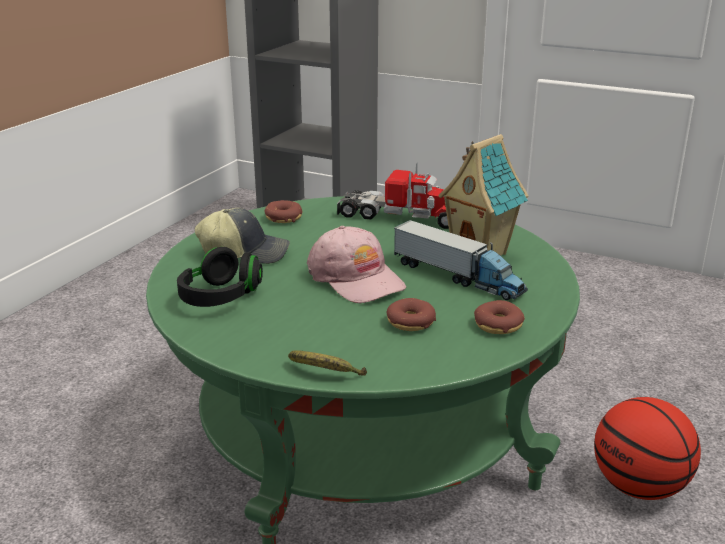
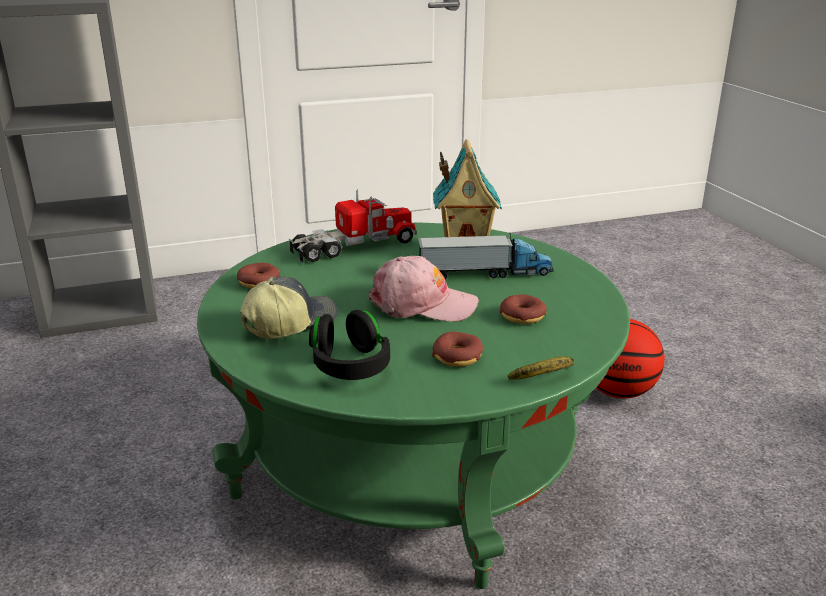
camera: 45 degrees left, 0 degrees up
(498, 325) = (573, 293): donut -> donut (457, 357)

